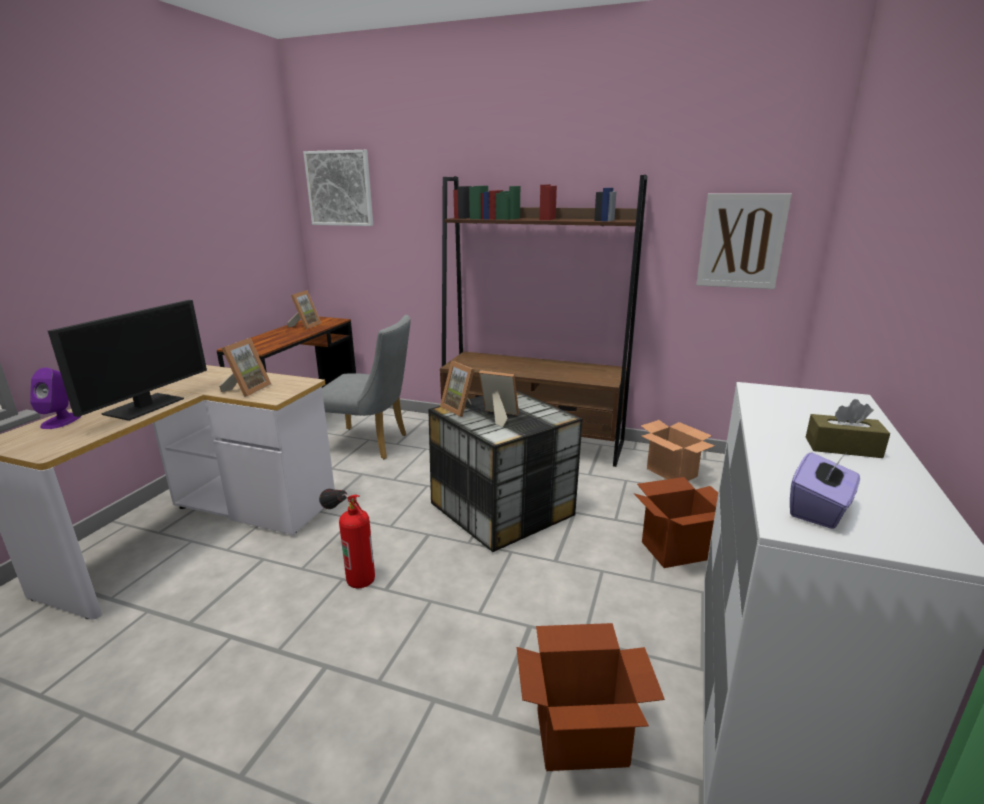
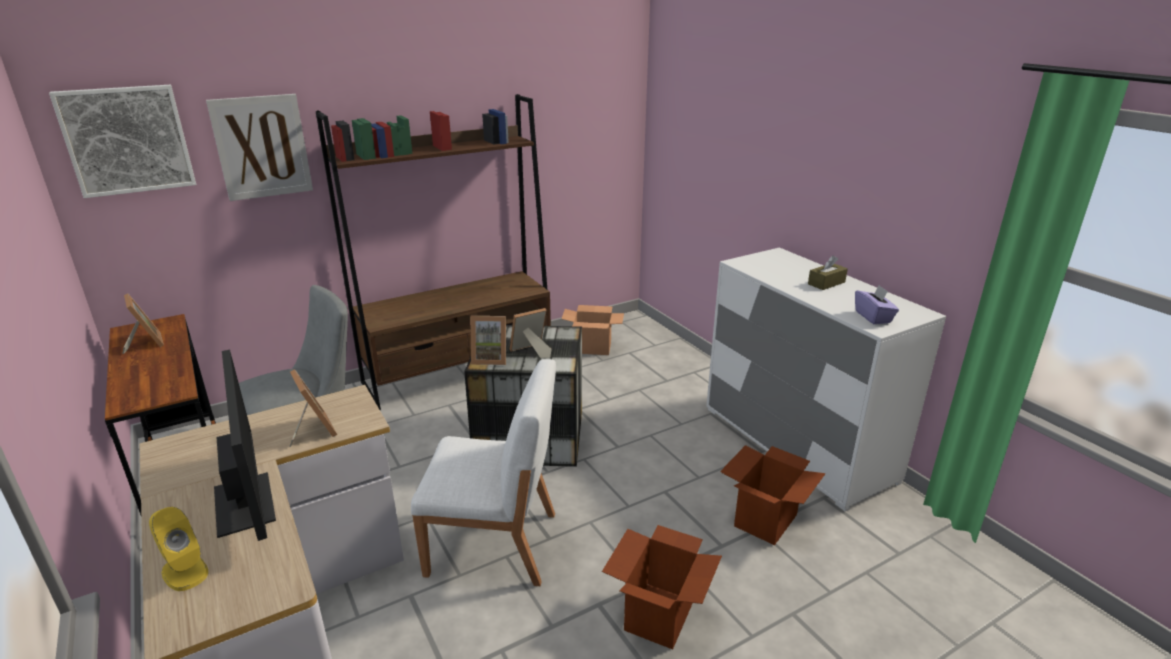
camera: 50 degrees left, 5 degrees up
(61, 421) = (184, 571): purple speaker -> yellow speaker
(351, 565) = (494, 544): fire extinguisher -> white chair
(676, 550) = (667, 398): cardboard box -> cardboard box (659, 615)
(741, 241) = (593, 143): picture -> picture (262, 147)

